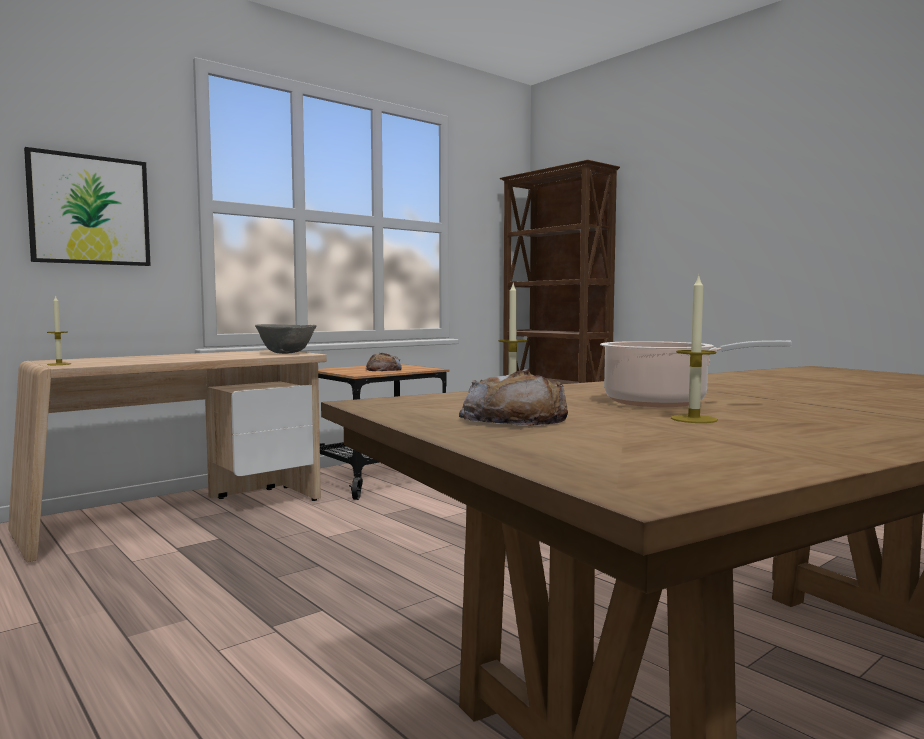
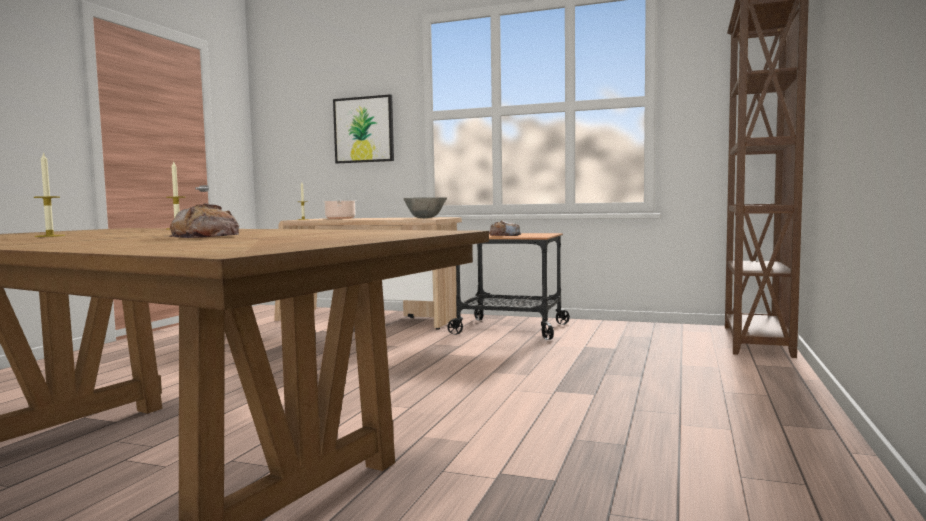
camera: 60 degrees right, 0 degrees up
(514, 419) = (57, 232): bread -> bread (206, 236)
(662, 402) = (126, 233): cooking pot -> cooking pot (340, 218)

